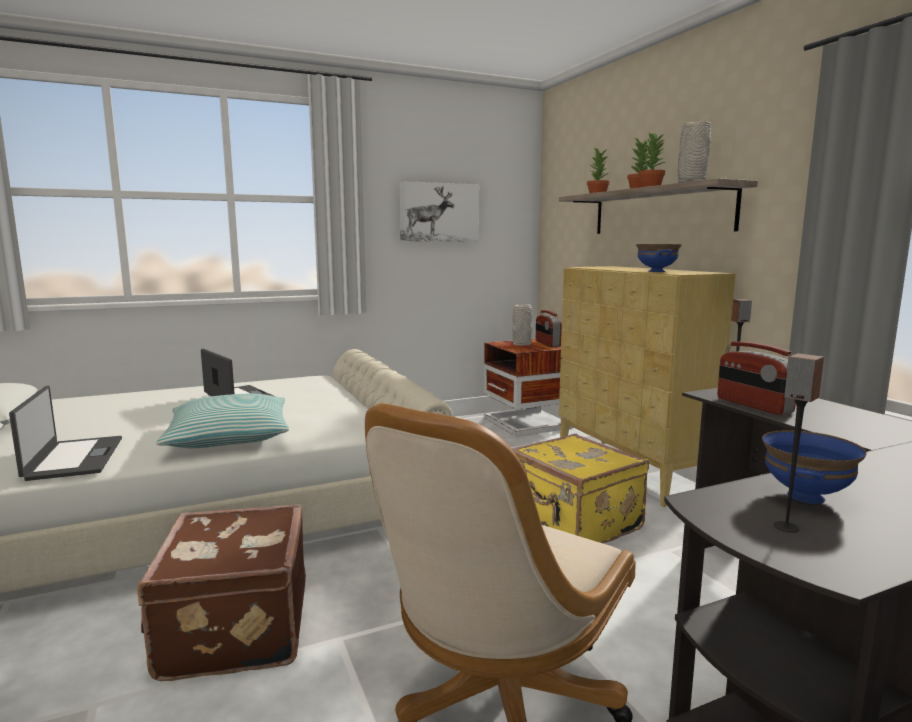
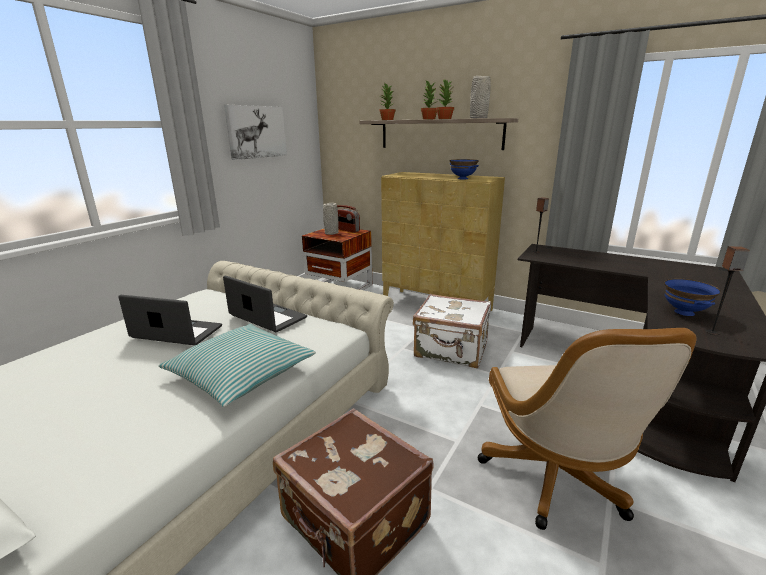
camera: 35 degrees left, 10 degrees up
(73, 458) = (121, 454): laptop -> laptop (267, 317)
(574, 522) = (451, 350): yellow suitcase -> white suitcase
(753, 405) = (562, 260): radio -> none

